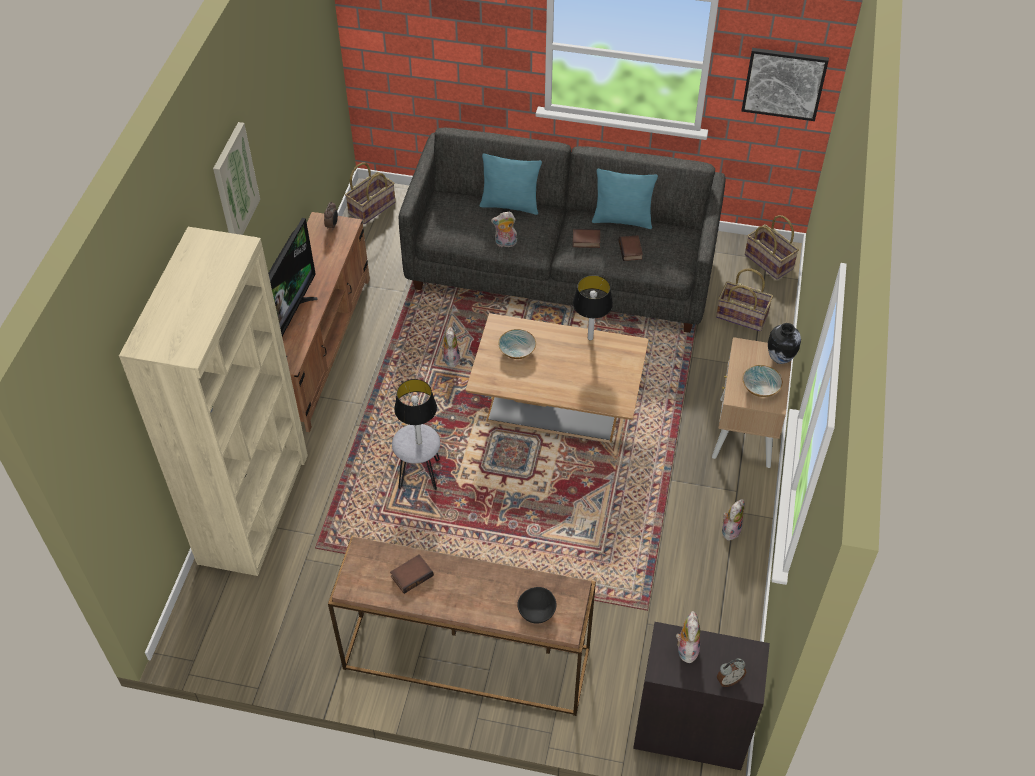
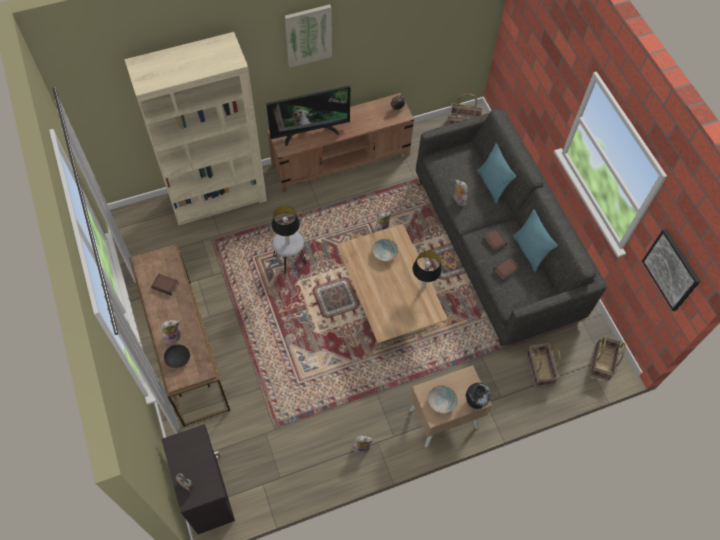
camera: 55 degrees right, 10 degrees up
(686, 648) = (195, 450): plush toy -> plush toy (173, 336)

